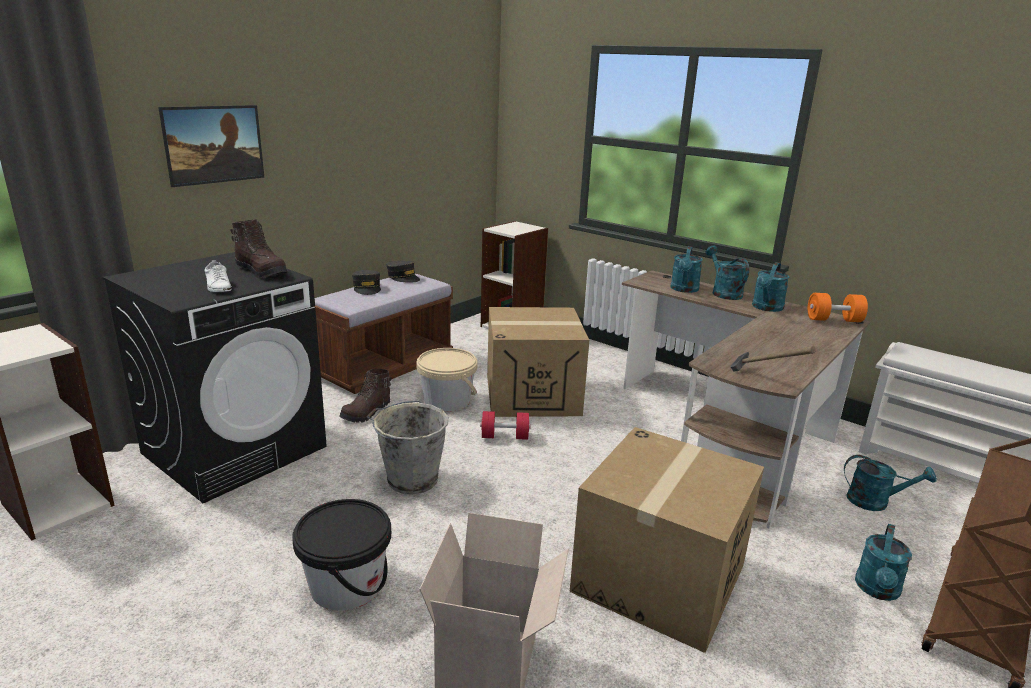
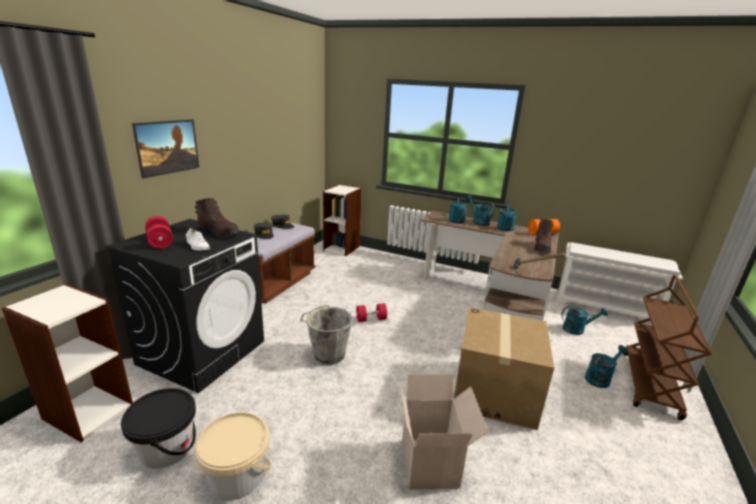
camera: 15 degrees left, 0 degrees up
(174, 277) = (160, 242): none -> red dumbbell
(347, 585) = (321, 430): black bucket -> black bucket (166, 447)
(367, 413) = (279, 315): brown boot -> brown boot (541, 247)
(447, 401) = (326, 301): beige bucket -> beige bucket (237, 476)
(532, 395) = (374, 291): cardboard box -> none
(877, 590) = (600, 378): turquoise watering can -> turquoise watering can turned 135 degrees counterclockwise

